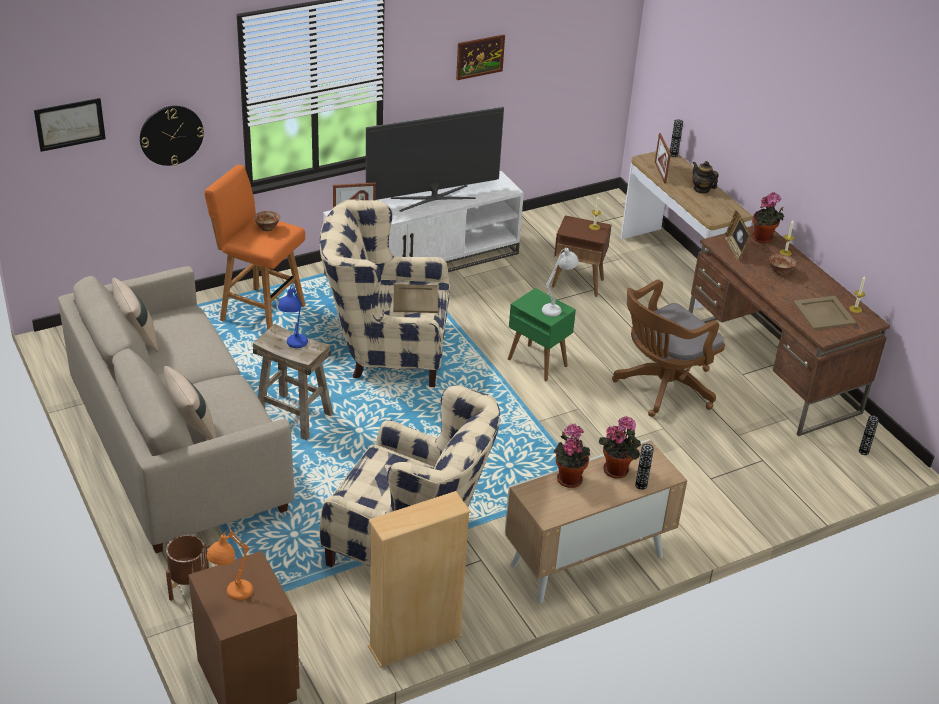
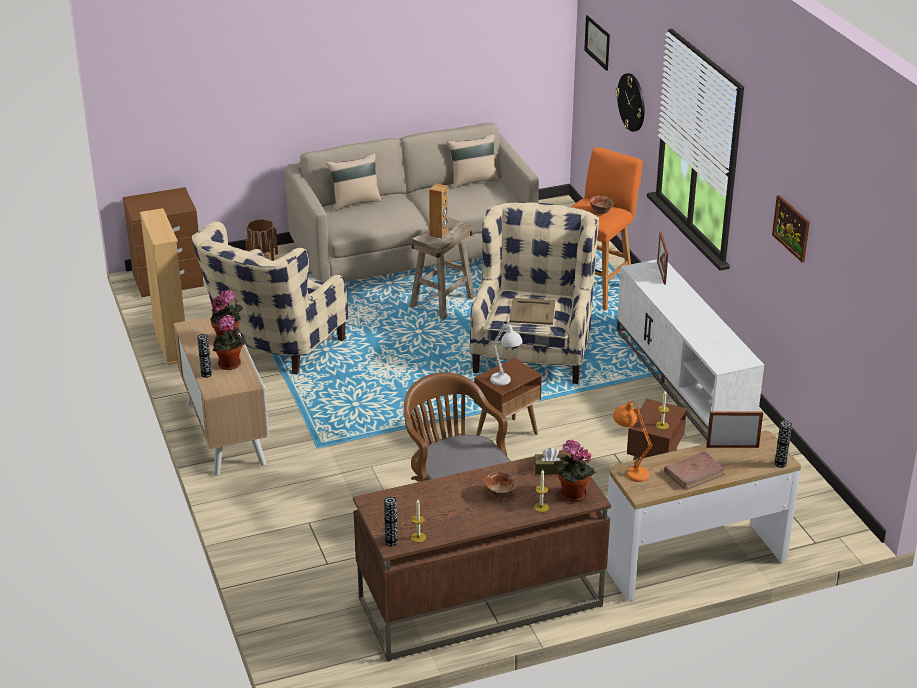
camera: 100 degrees right, 5 degrees down
(232, 597) = (157, 200): orange table lamp -> orange table lamp (629, 470)
(293, 346) = (439, 234): blue table lamp -> brown speaker
(433, 198) = (697, 318): television -> none
(536, 362) = (507, 435): green side table -> brown side table
(701, 189) = (694, 473): teapot -> brown book
(735, 249) = (550, 469): picture frame -> brown tissue box
(823, 313) = (414, 510): beige tray -> none
(863, 451) = (323, 645): vase -> vase (391, 542)

